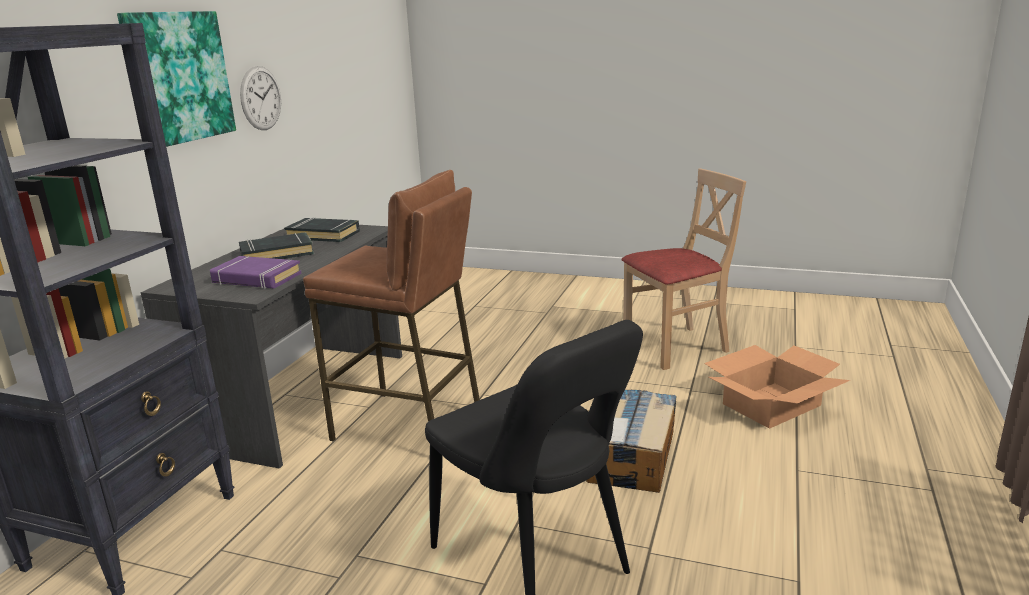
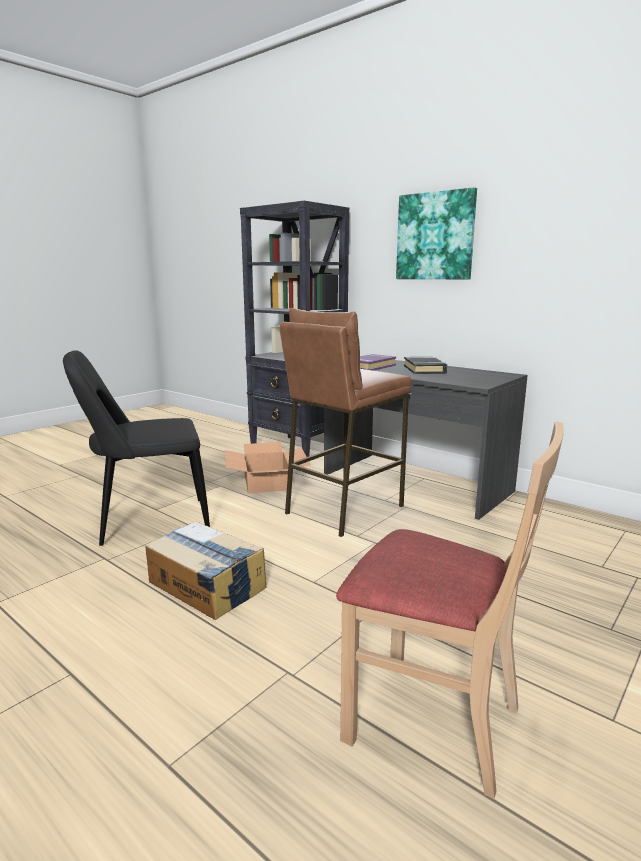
camera: 110 degrees right, 5 degrees down
(261, 98) = (515, 258): wall clock -> none
(323, 235) = (470, 376): black book -> none
(676, 347) = (433, 719): beige chair -> beige chair turned 60 degrees counterclockwise
(771, 404) = (190, 732): cardboard box -> cardboard box (267, 481)

